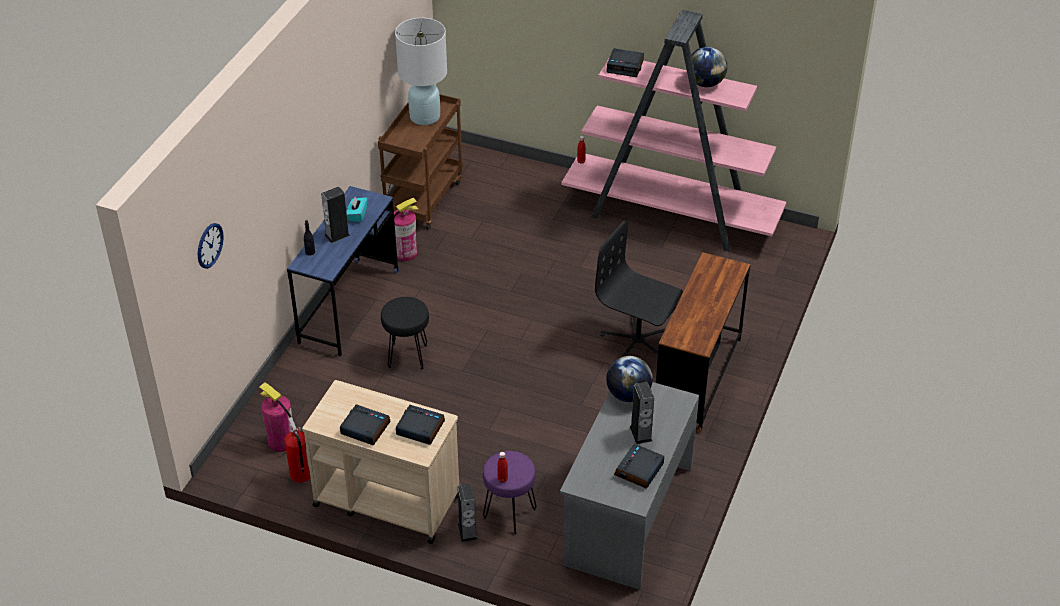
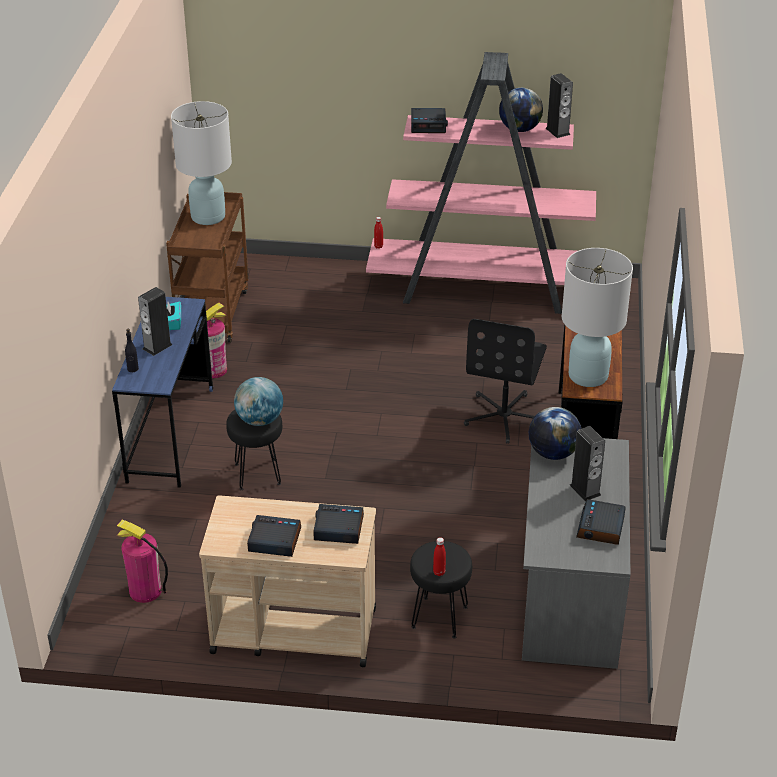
camera: 15 degrees left, 5 degrees down
(209, 245) = (48, 356): wall clock -> none
(300, 475) = (182, 623): fire extinguisher -> none
(408, 313) = (259, 420): none -> globe
(467, 531) = (400, 645): speaker -> speaker (557, 131)
(509, 513) = (439, 616): purple stool -> black stool
(637, 342) = (504, 416): black office chair -> black office chair turned 90 degrees counterclockwise
(689, 328) = (588, 376): none -> white table lamp

